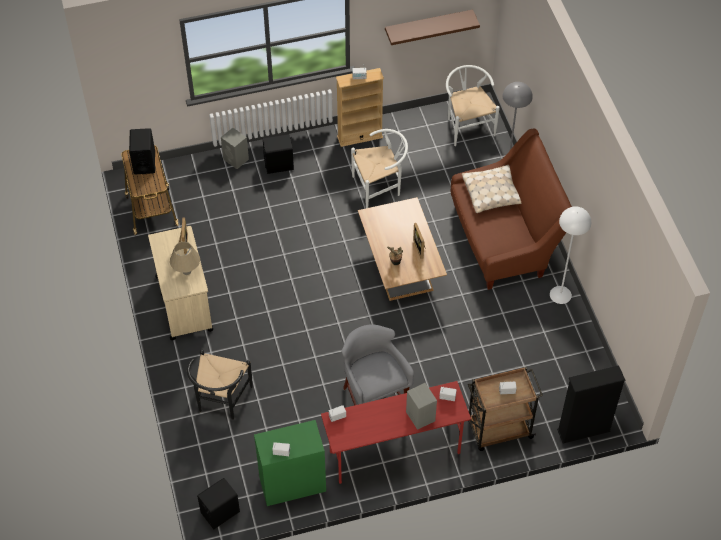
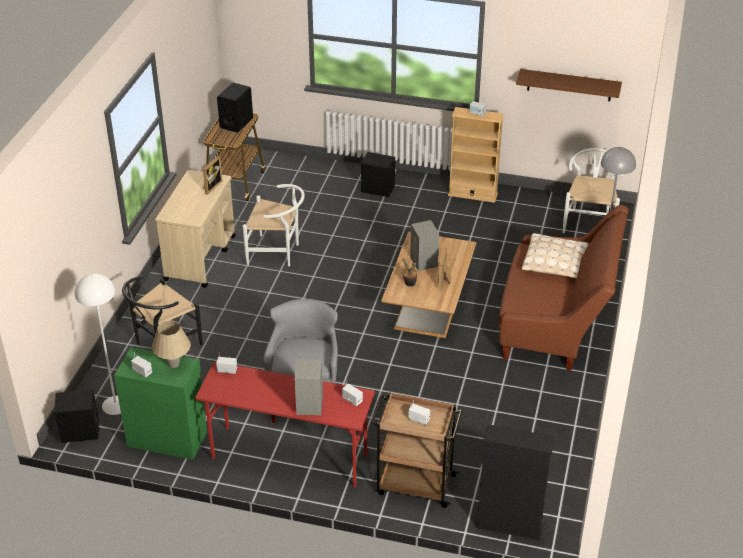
camera: 30 degrees right, 15 degrees down
(186, 271) = (195, 206): beige table lamp -> beige table lamp (173, 364)
(236, 159) = (342, 172): grey speaker -> grey speaker (424, 262)
(380, 187) = (460, 238): white chair -> white chair (277, 253)
(560, 295) = (579, 393): white floor lamp -> white floor lamp (115, 405)

